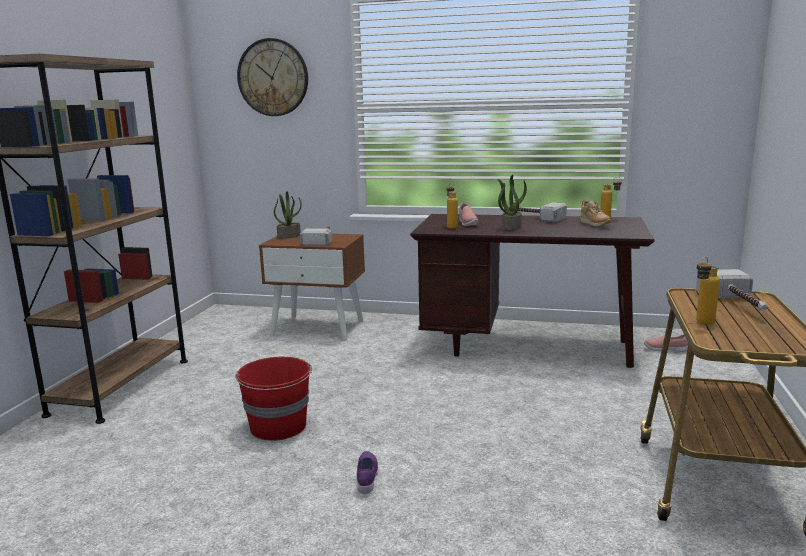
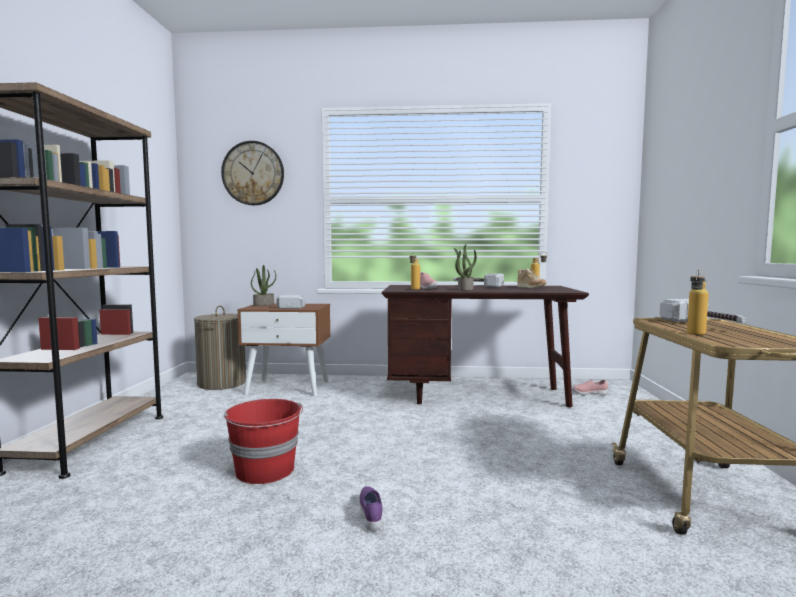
camera: 10 degrees left, 10 degrees down
(249, 320) = (222, 383): none -> laundry basket

